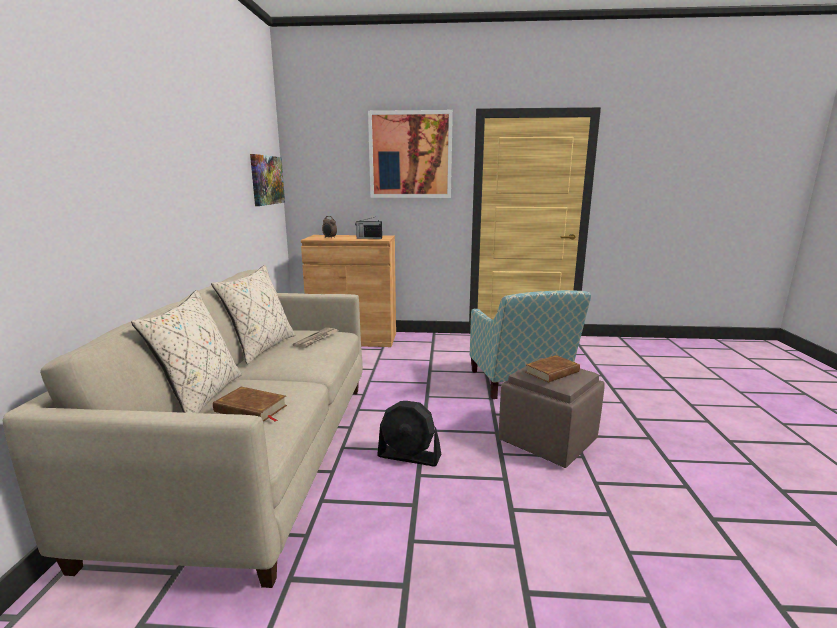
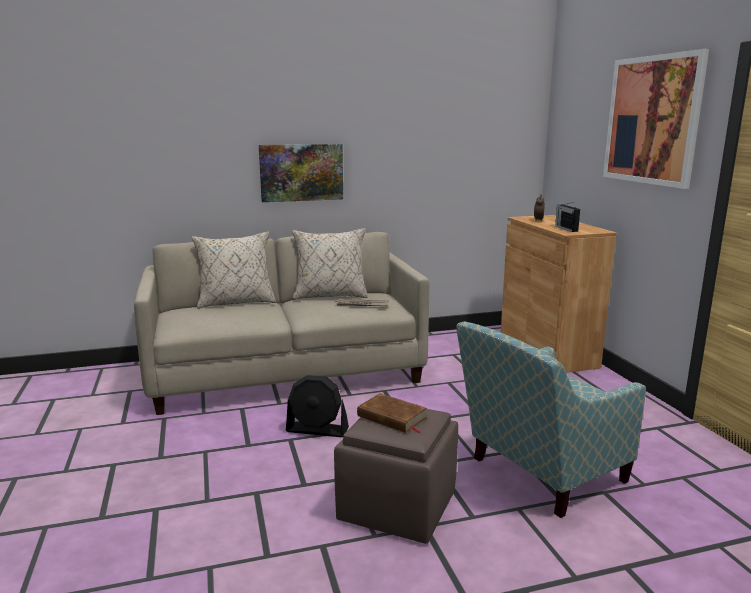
camera: 70 degrees right, 0 degrees up
(251, 409) = (219, 315): brown book -> none
(267, 180) = (500, 148): picture -> picture (301, 172)
(409, 456) = (317, 430): black fan -> black fan turned 75 degrees counterclockwise

